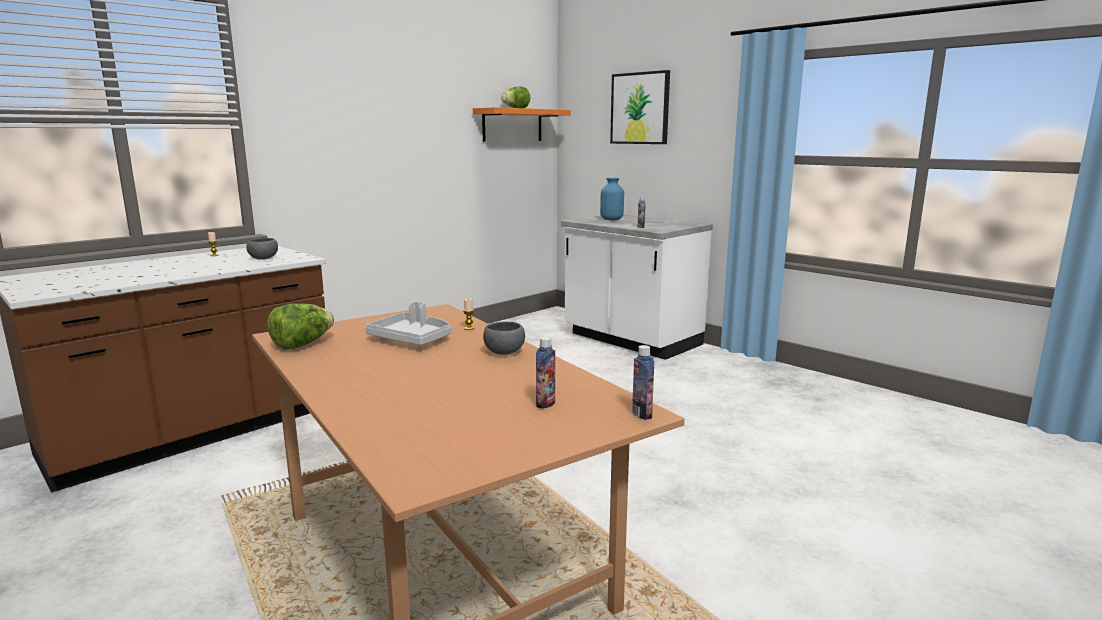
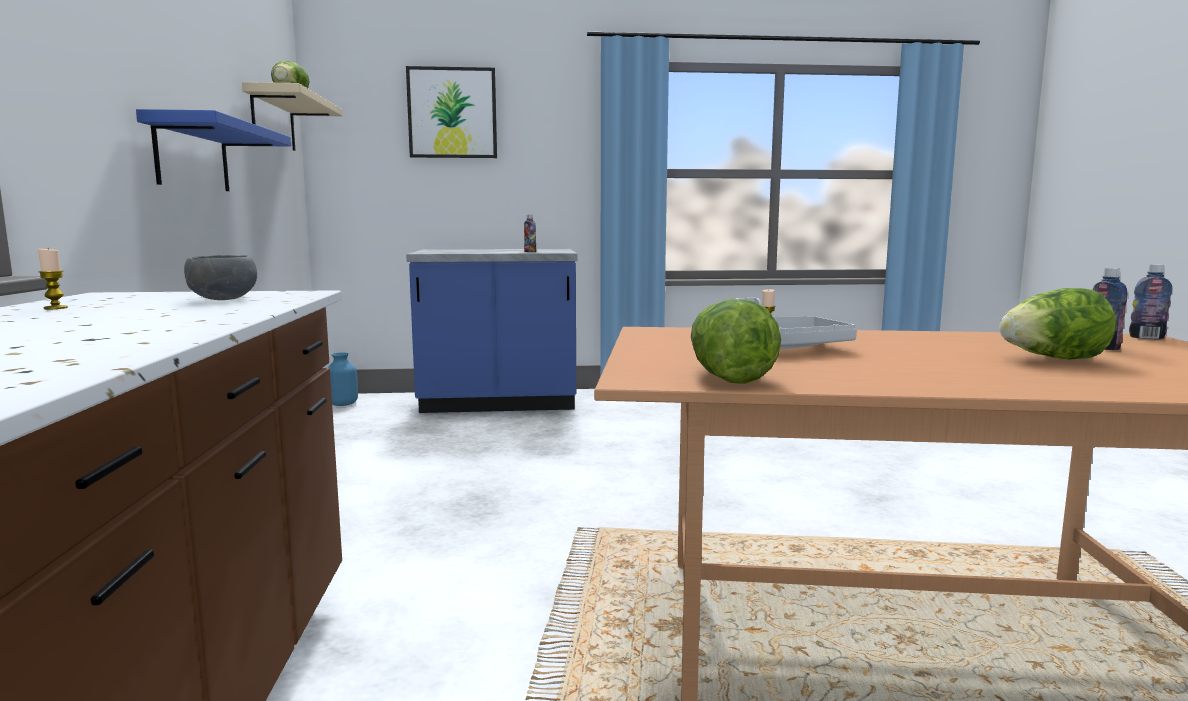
camera: 50 degrees left, 5 degrees down
(408, 163) = (192, 156): none -> blue shelf
(461, 394) = (1052, 359): none -> lettuce
(504, 352) = (891, 336): grey bowl -> none
(512, 125) = (273, 120): orange shelf -> beige shelf
(611, 219) = (458, 251): blue vase -> blue vase (343, 404)
(631, 340) = (498, 403): white counter -> blue counter

